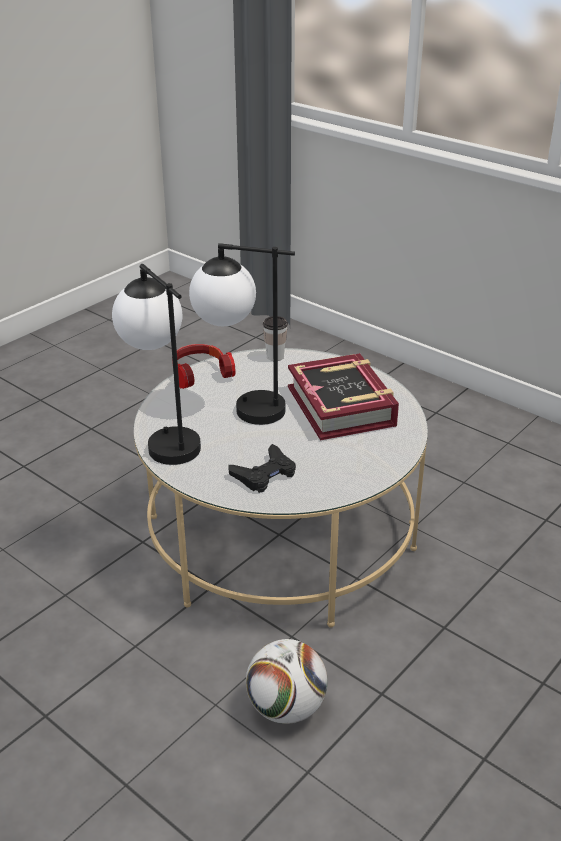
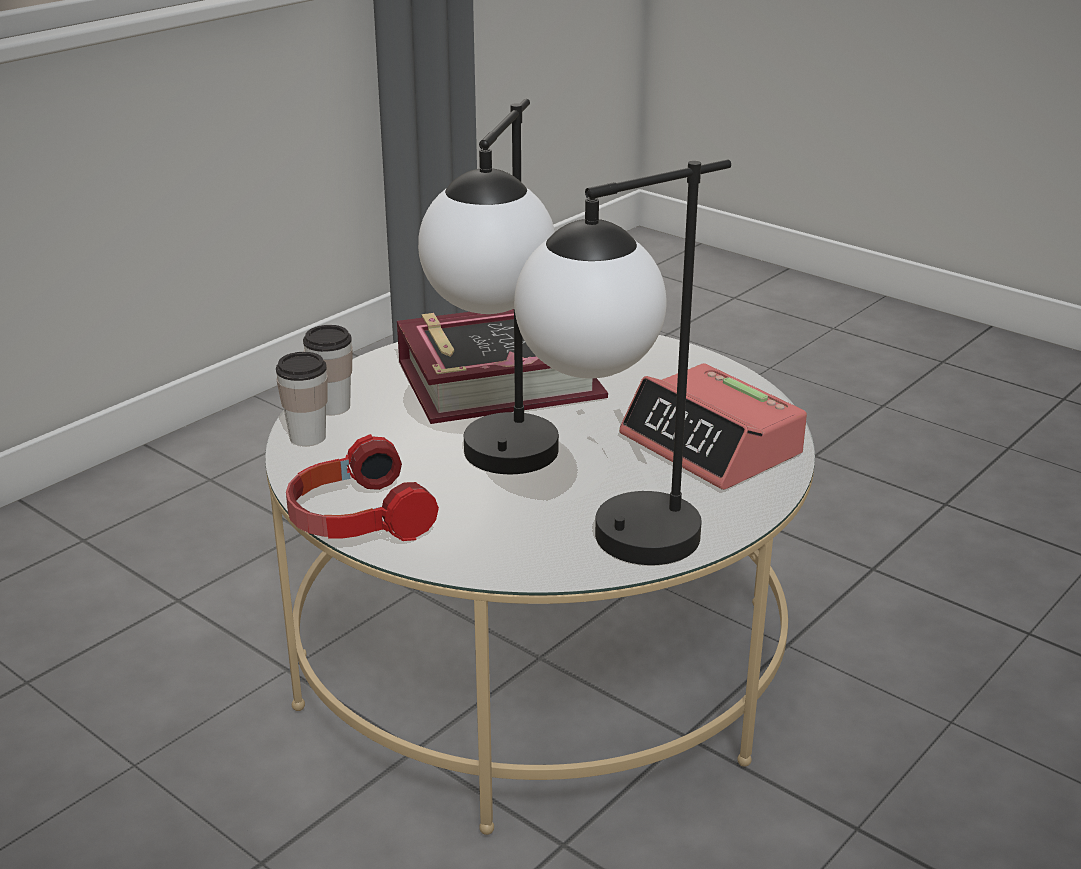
camera: 90 degrees left, 5 degrees down
(264, 474) = (712, 445): black game controller -> alarm clock
(286, 707) = (930, 651): football -> none
(306, 360) = (333, 407): none -> cup

